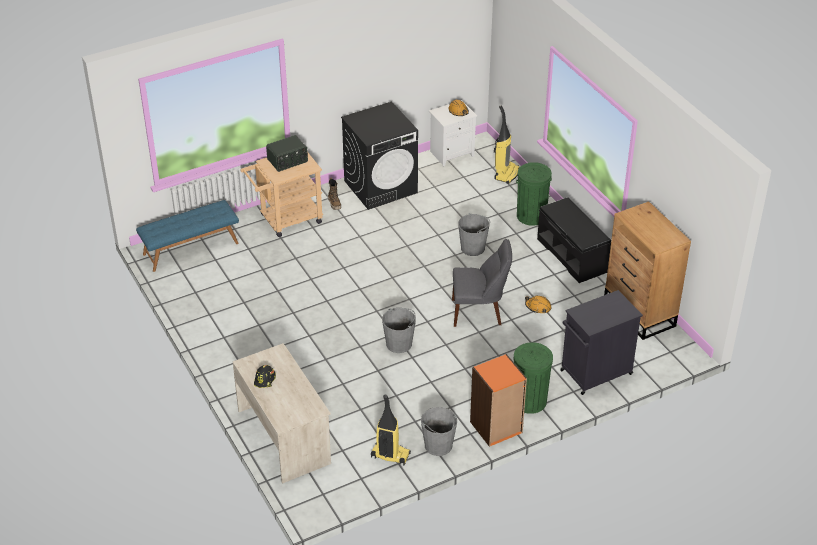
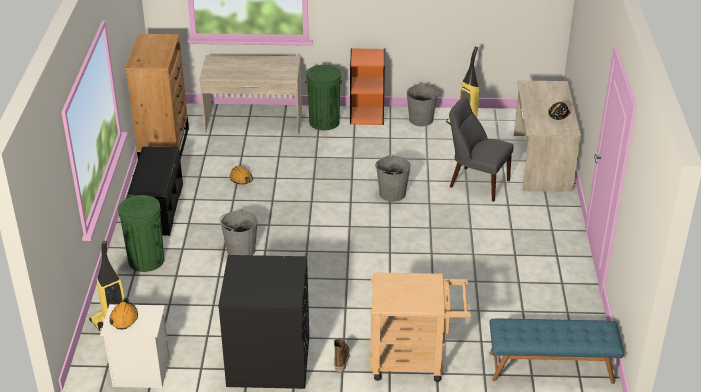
camera: 150 degrees left, 5 degrees down
(288, 161) = (406, 296): radio -> none
(479, 312) = (297, 193): grey chair -> grey chair (476, 183)
(595, 373) = (253, 121): black cabinet -> beige desk

